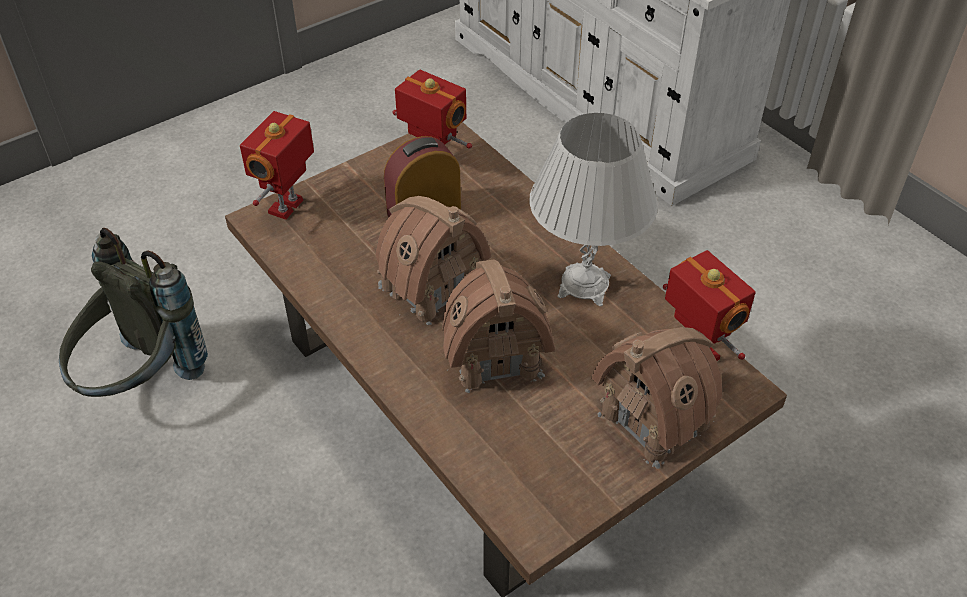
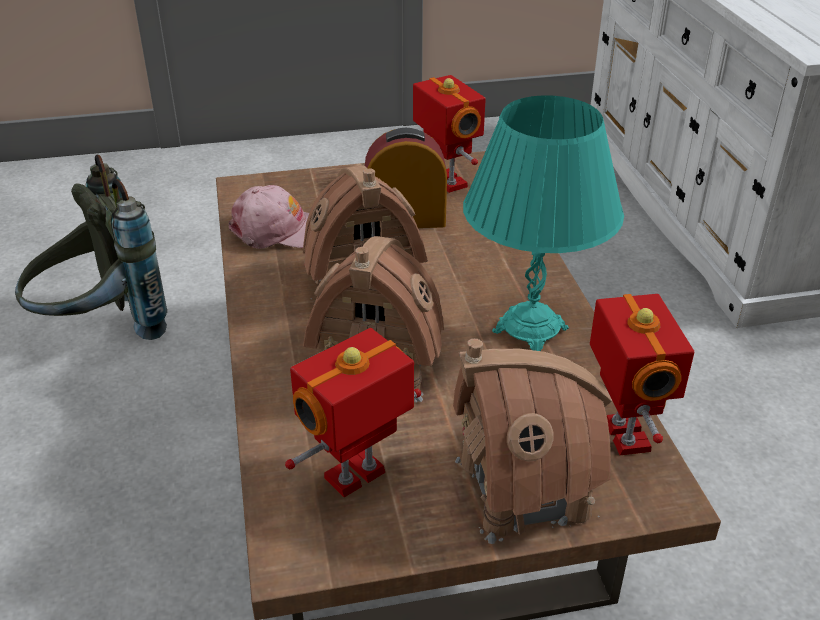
camera: 25 degrees right, 10 degrees down
(288, 207) = (277, 184): toy robot -> toy robot (357, 477)
(326, 255) = (280, 230): none -> pink cap
(584, 286) = (530, 330): white table lamp -> turquoise table lamp

